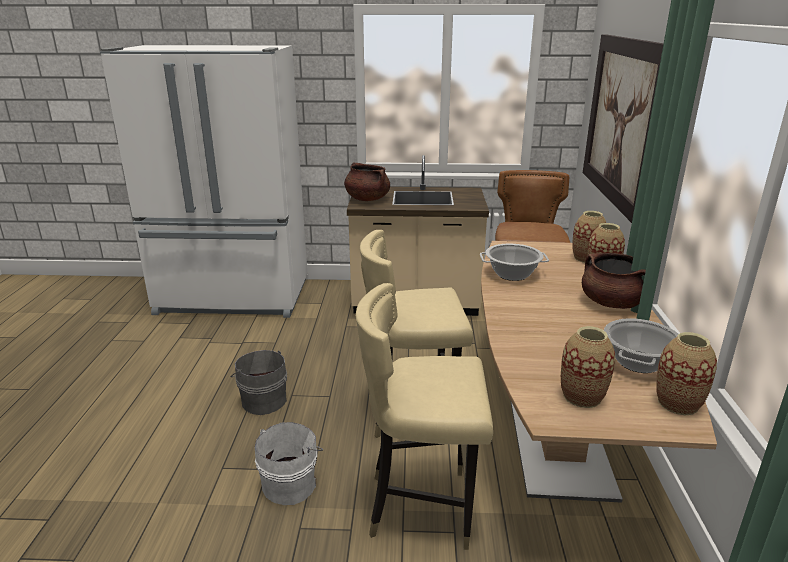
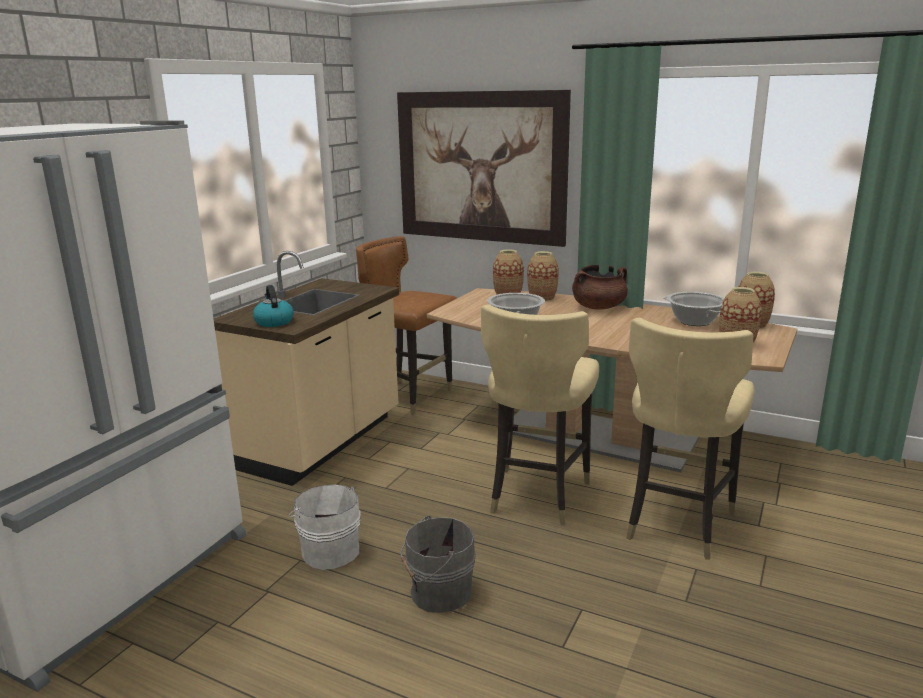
camera: 65 degrees left, 5 degrees down
(291, 483) = (614, 595): white bucket -> white bucket (329, 550)
(367, 199) = (273, 322): brown cooking pot -> kettle

